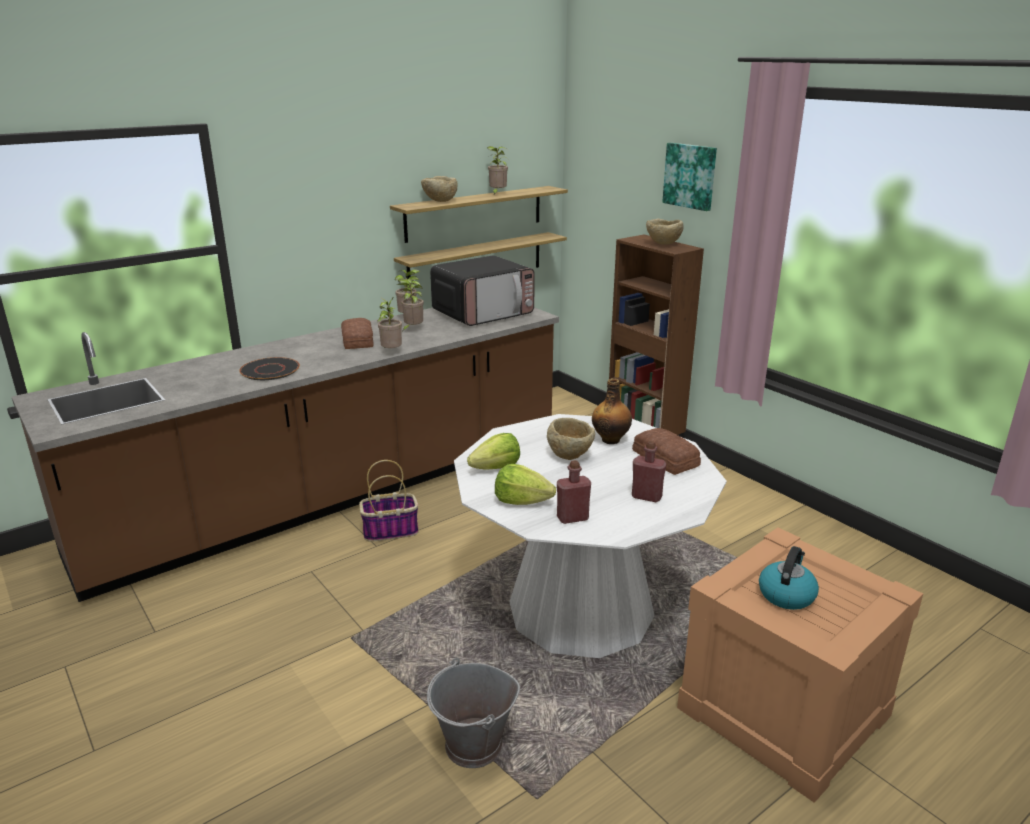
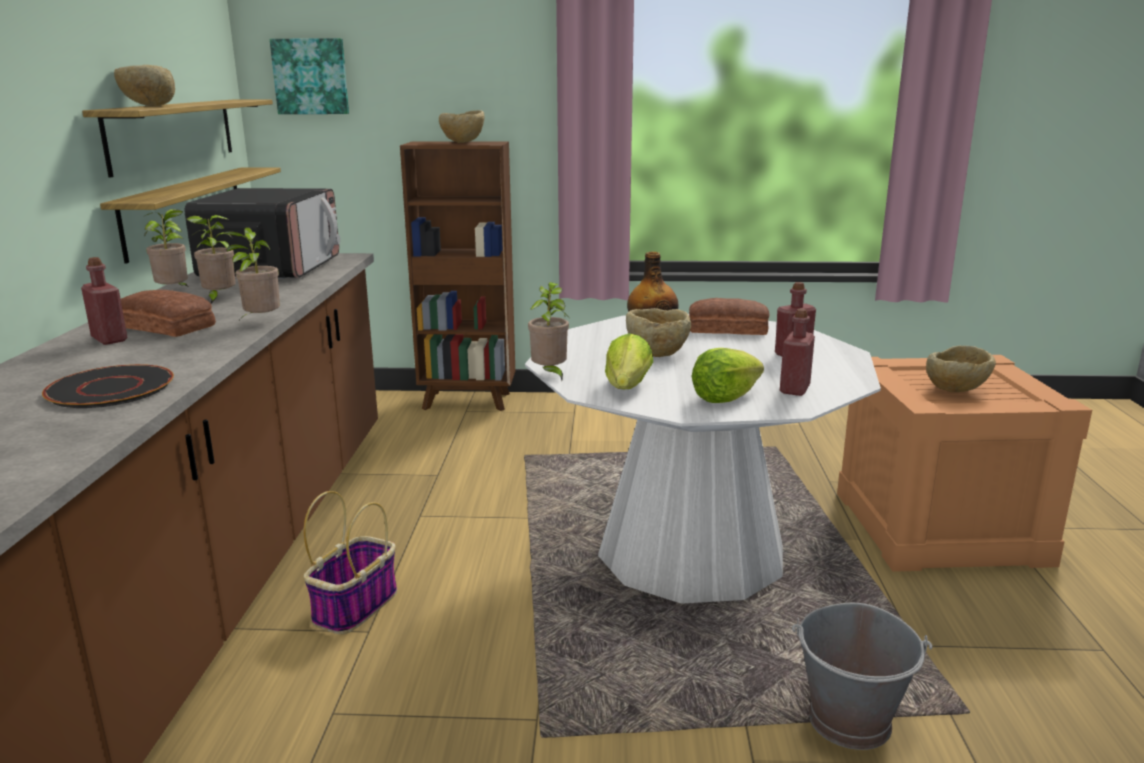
camera: 50 degrees left, 5 degrees down
(326, 341) = (109, 339): none -> red bottle
(497, 194) = (200, 102): potted plant -> potted plant (550, 375)
(690, 176) = (470, 57): picture -> picture (311, 76)
(786, 594) = (956, 391): kettle -> beige bowl

